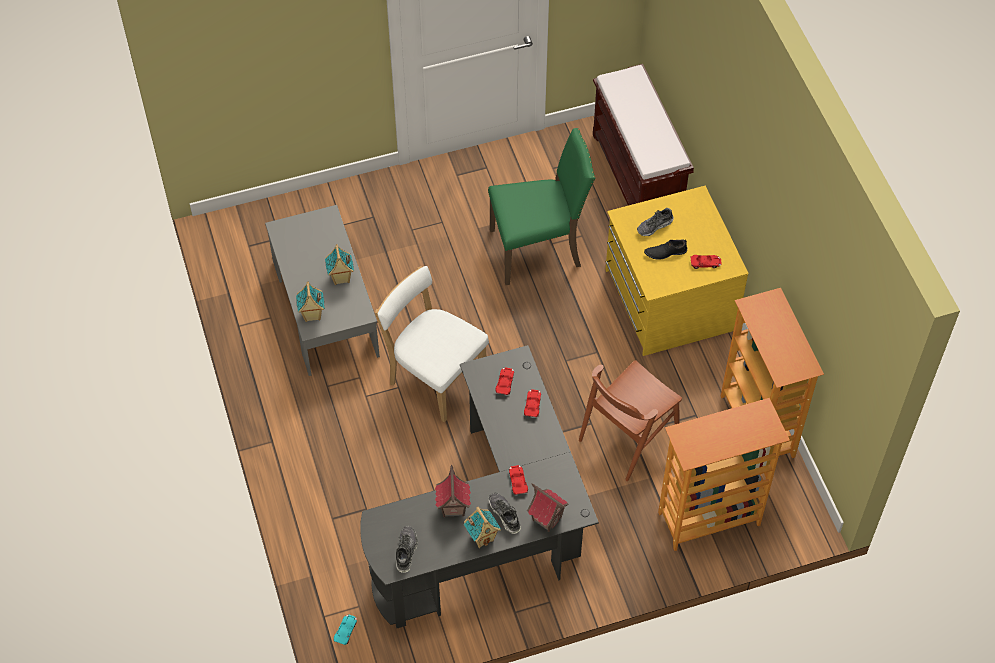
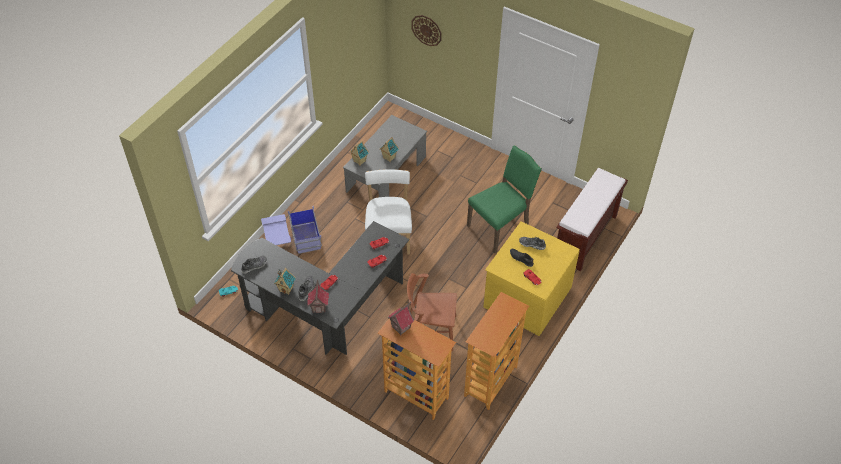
camera: 50 degrees right, 5 degrees down
(249, 63) = (426, 30): none -> wall clock
(332, 495) = (292, 241): none -> blue storage box
(453, 507) = (293, 268): toy house -> toy house (400, 327)
(538, 249) = (500, 227): green chair -> green chair turned 75 degrees counterclockwise

